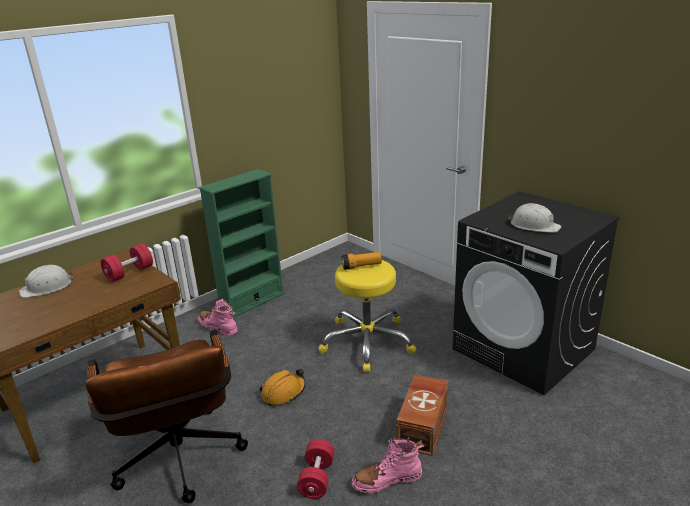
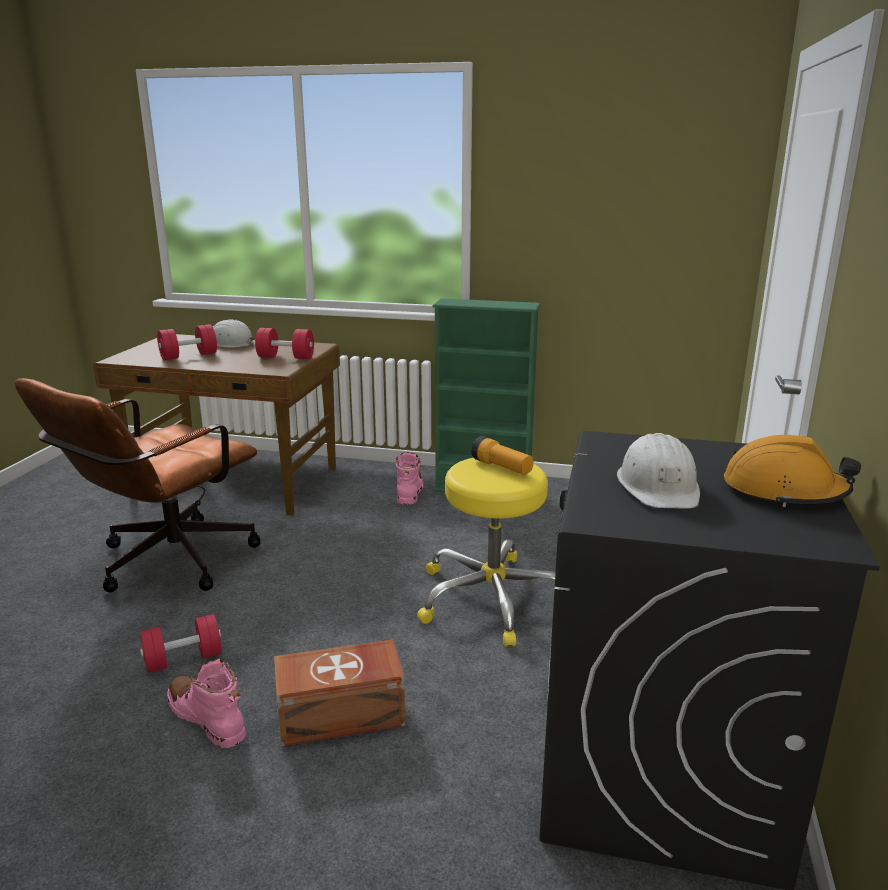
camera: 55 degrees right, 5 degrees down
(50, 310) = (189, 356): none -> red dumbbell
(283, 392) = (325, 577): orange hard hat -> orange hard hat (784, 491)

